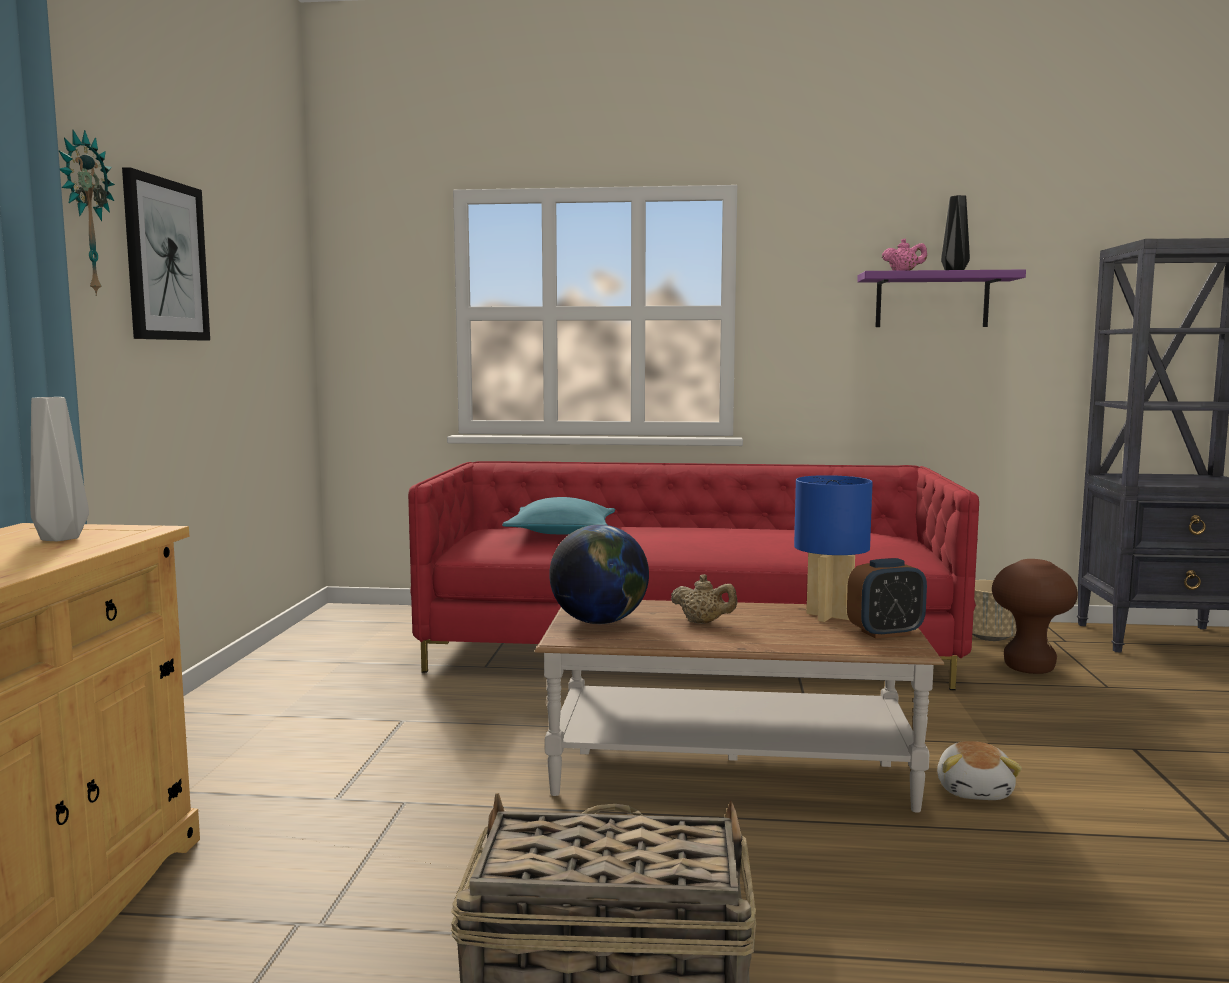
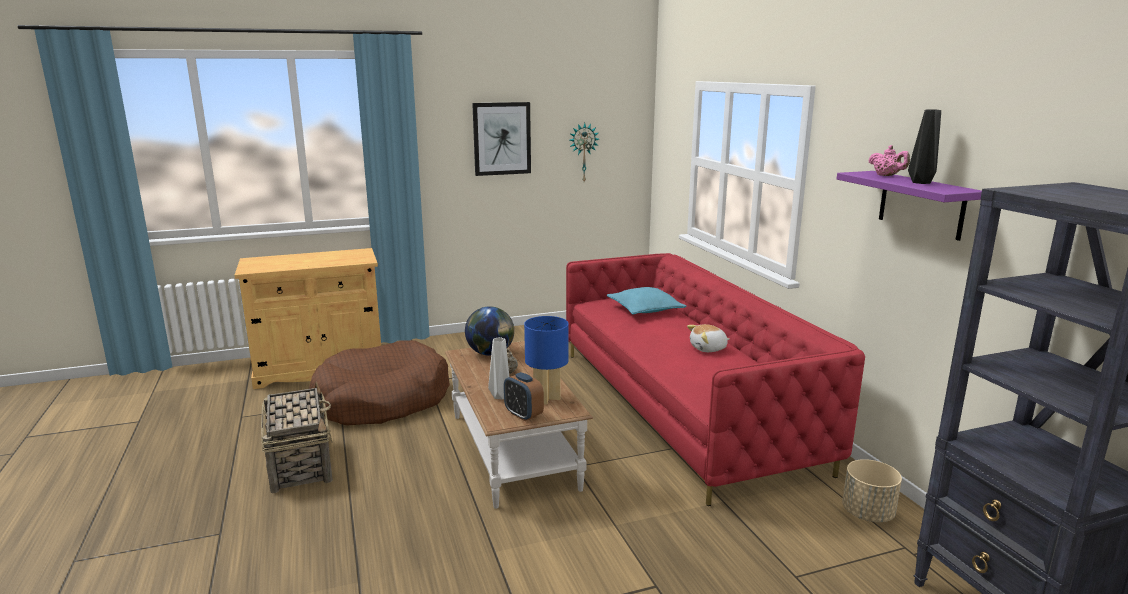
camera: 65 degrees right, 10 degrees up
(61, 538) = (345, 258): grey vase -> grey vase (500, 397)
(83, 214) = (445, 127): wall clock -> wall clock (583, 152)
(362, 863) = (381, 400): none -> brown dog bed
(975, 791) = (534, 524): plush toy -> plush toy (708, 349)
(1029, 668) = (800, 536): brown stool -> none

